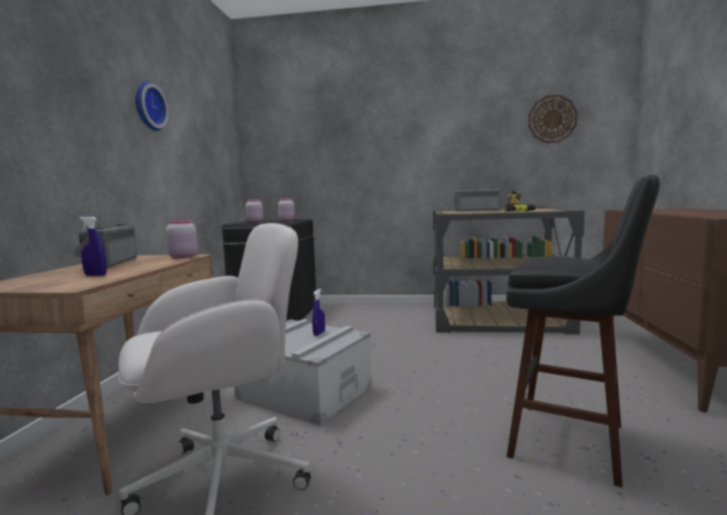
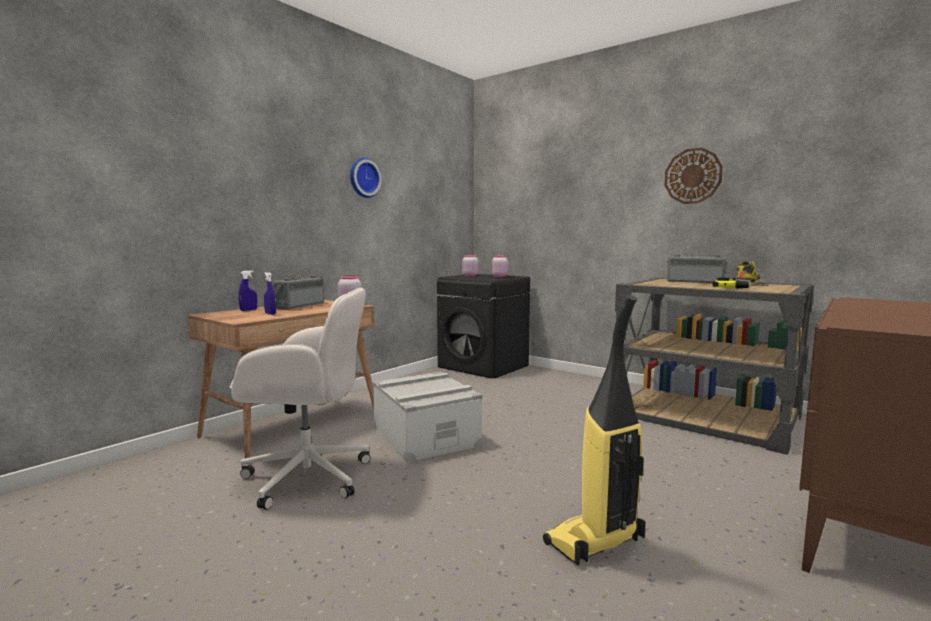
camera: 30 degrees right, 0 degrees up
(319, 333) = (442, 387): blue spray bottle -> blue spray bottle (248, 310)
(552, 119) = (825, 167): wall clock -> wall clock (692, 176)
(573, 442) = (594, 542): black stool -> vacuum cleaner

